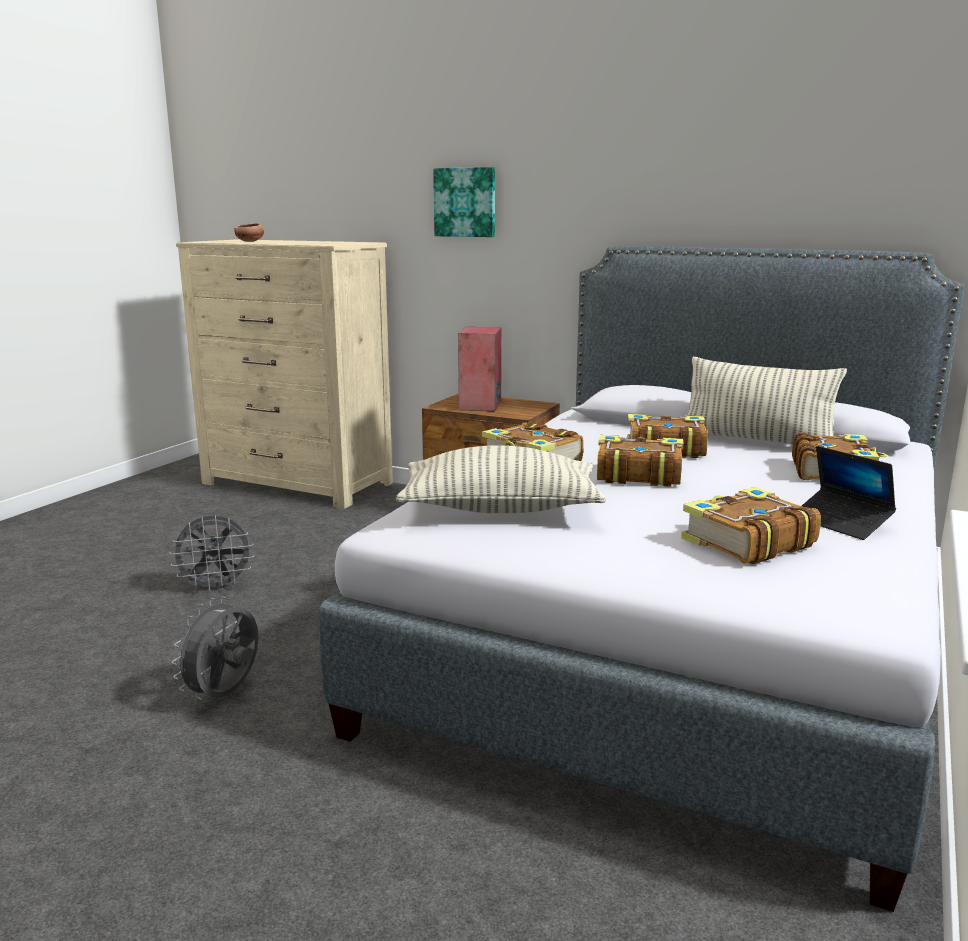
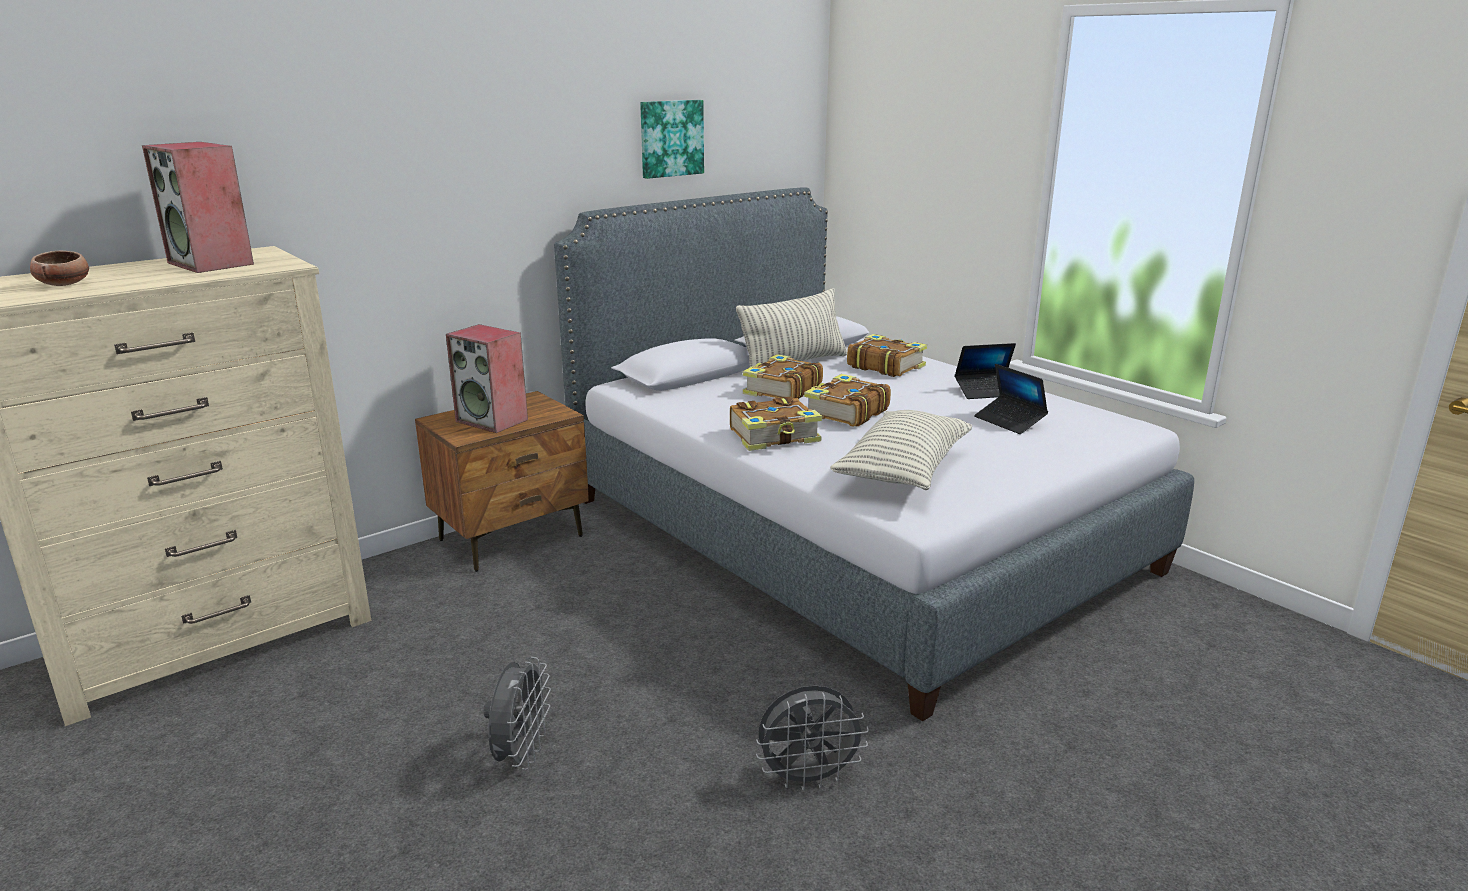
camera: 65 degrees left, 5 degrees up
(225, 695) = (808, 778): grey fan -> grey fan turned 60 degrees counterclockwise
(321, 242) = (212, 263): none -> speaker
(465, 202) = (390, 178): picture -> picture (670, 138)
(746, 542) = (1009, 421): book -> laptop

